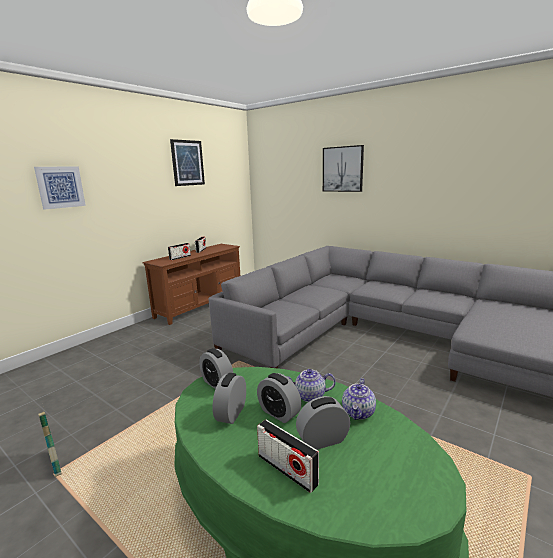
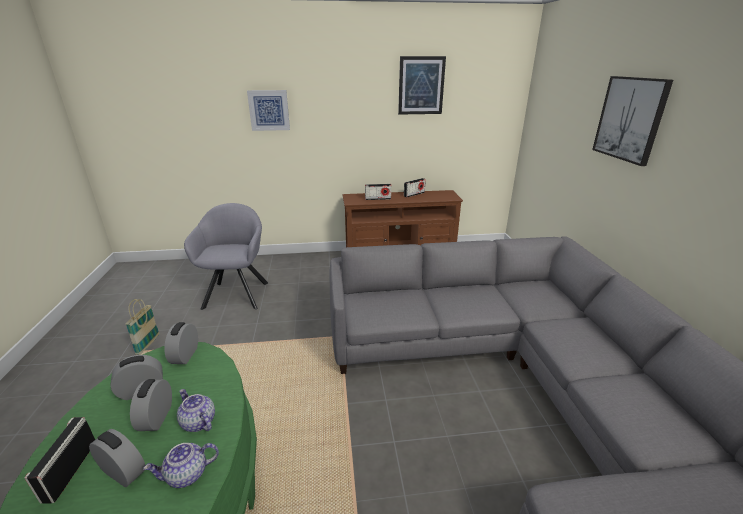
camera: 45 degrees right, 10 degrees up
(91, 382) = (237, 293): none -> grey armchair

